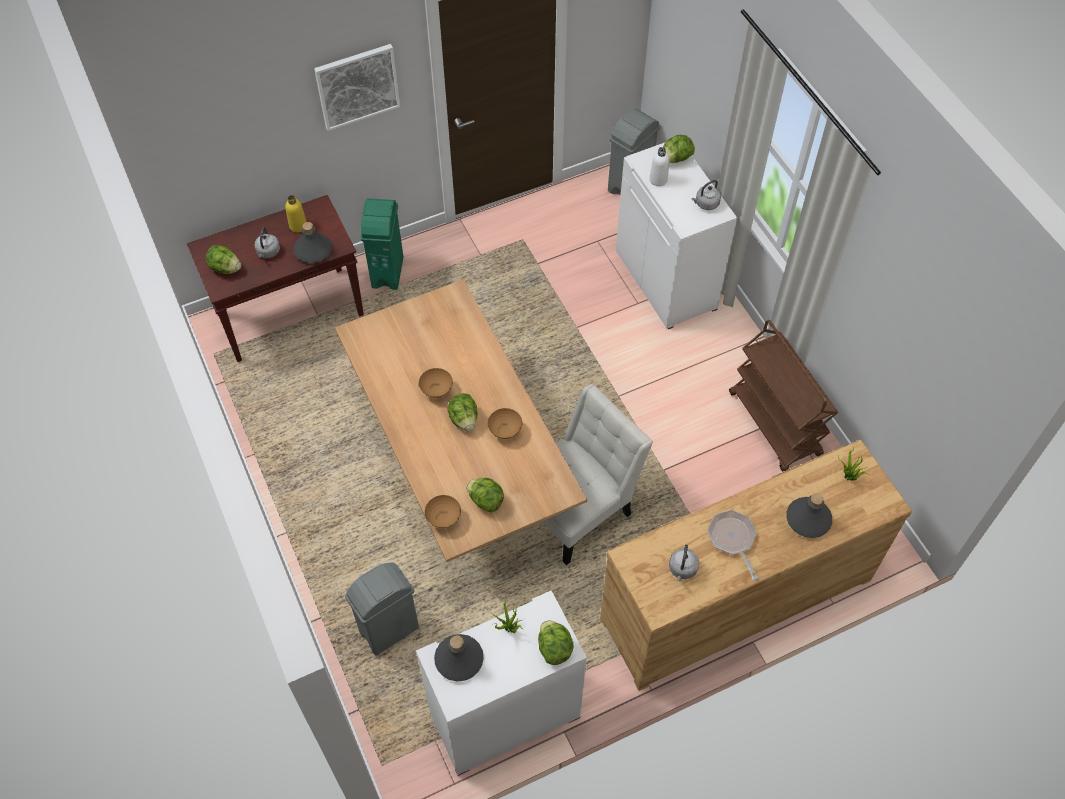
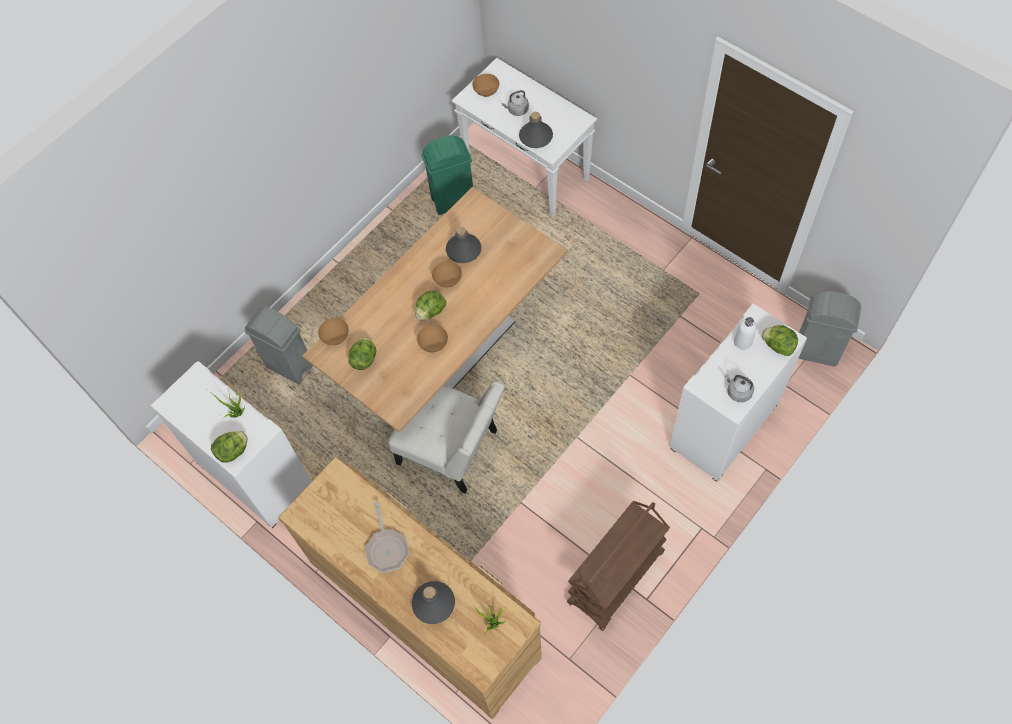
camera: 70 degrees right, 5 degrees up
(225, 268) = (487, 92): lettuce -> brown bowl
(291, 313) = (527, 170): brown console table -> white console table
(298, 226) = (554, 115): yellow bottle -> none
(357, 86) = (643, 60): picture -> none
(388, 272) = (605, 213): green trash can -> green trash can (453, 201)
(459, 659) = (200, 391): grey bottle -> grey bottle (463, 250)
(682, 569) = (342, 519): grey kettle -> none
(733, 539) = (387, 548): frying pan -> frying pan turned 120 degrees clockwise

